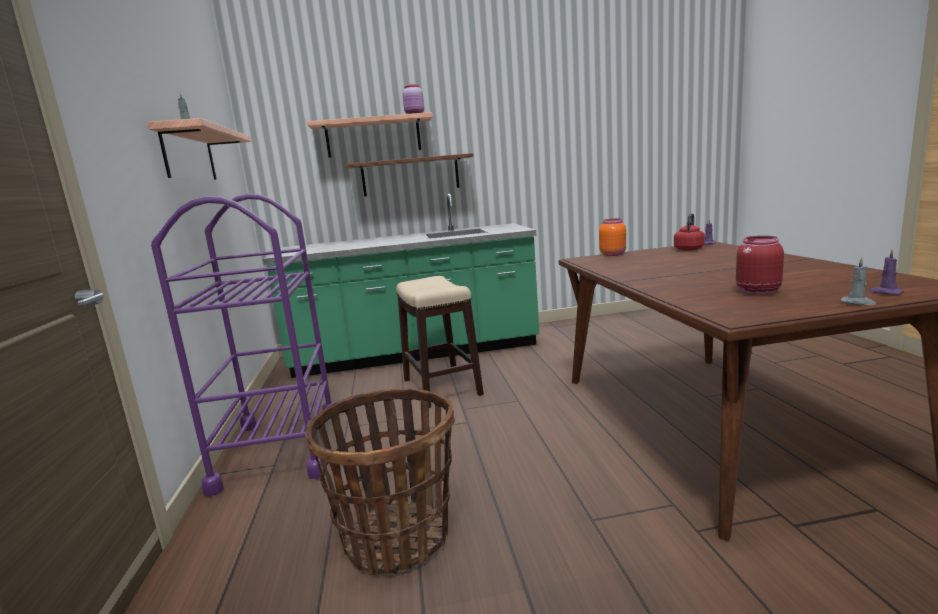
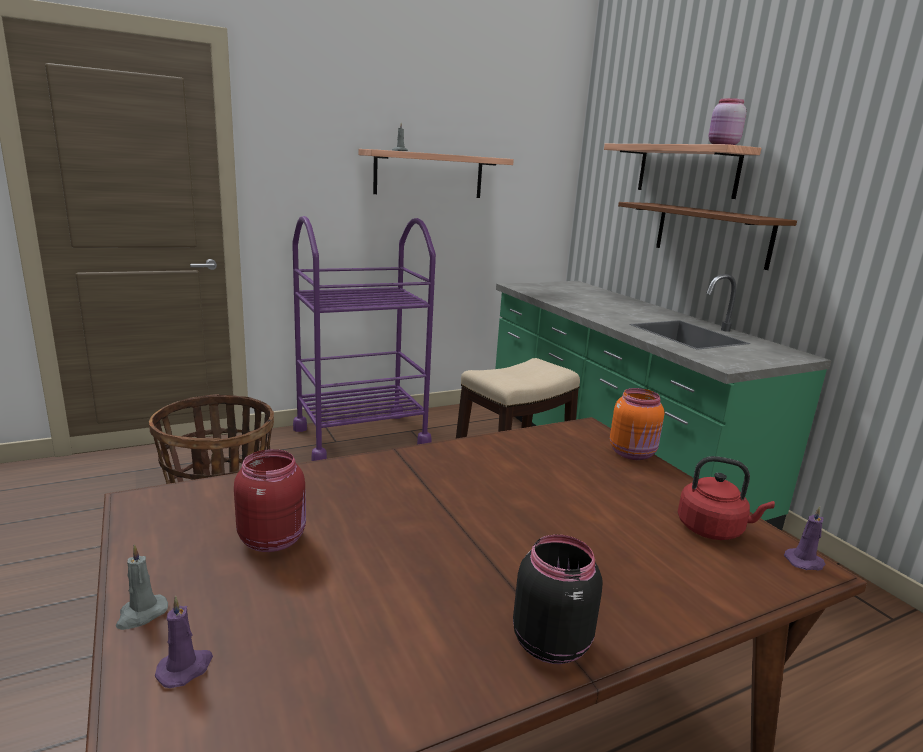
camera: 70 degrees right, 5 degrees up
(796, 261) = (551, 641): none -> black jar

